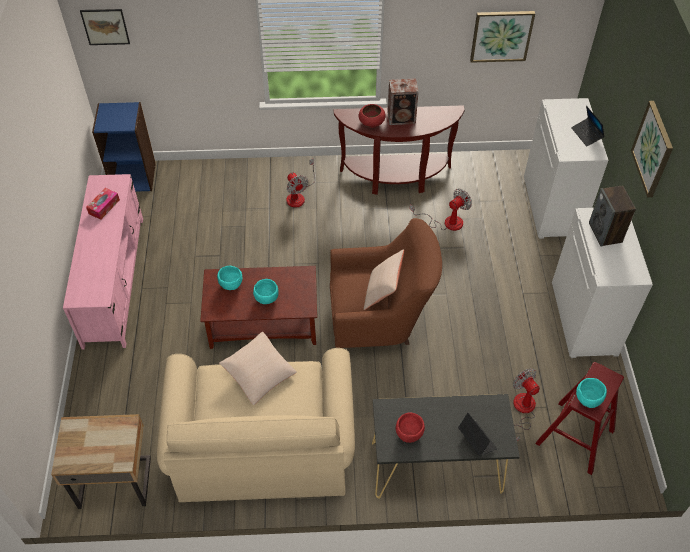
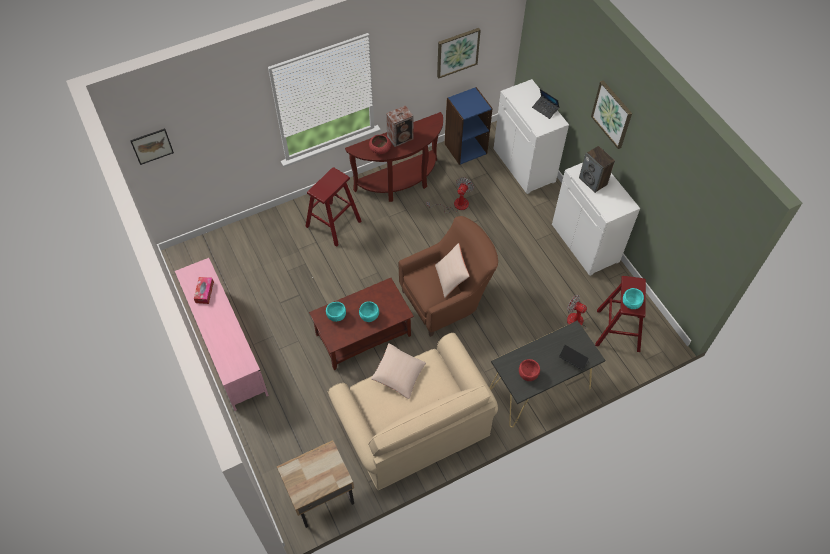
camera: 25 degrees left, 5 degrees up
(134, 177) = (190, 255): blue bookcase -> blue bookcase (465, 148)
(298, 195) = (333, 223): fan -> red stool

